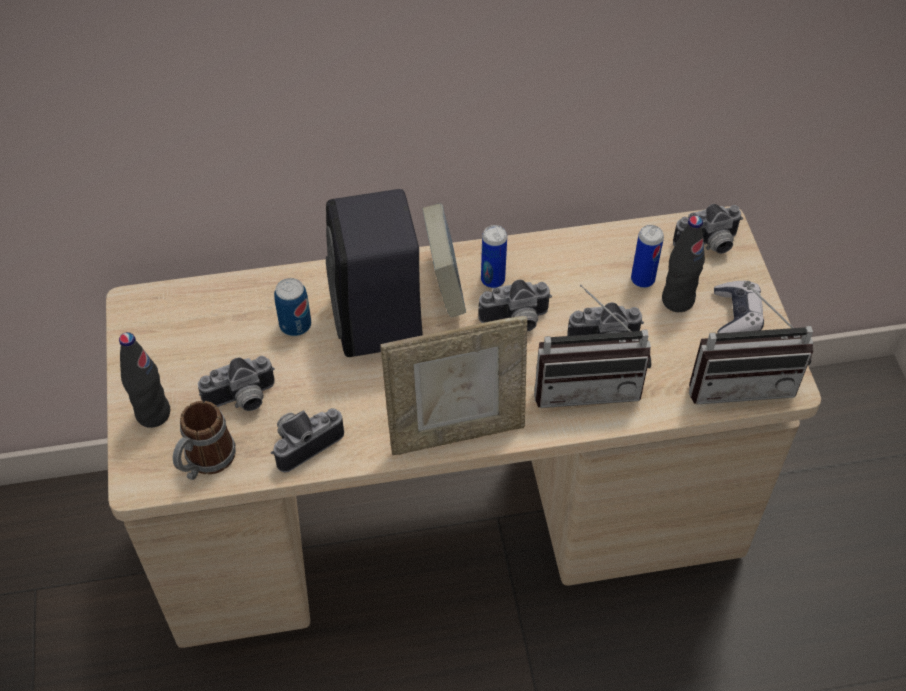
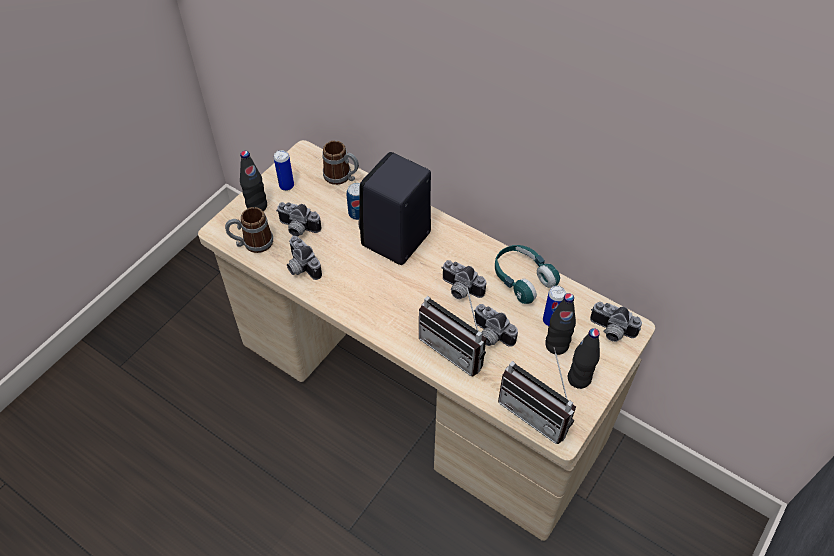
camera: 45 degrees right, 0 degrees up
(221, 297) = (342, 177): none -> mug
(304, 441) = (300, 267): camera -> camera turned 135 degrees counterclockwise
(444, 285) = (447, 247): book -> none
(456, 431) = (369, 318): picture frame -> none
(492, 280) = (473, 262): can -> can (286, 186)
(564, 258) = (522, 279): none -> turquoise headphones
(736, 316) = (579, 379): game controller -> black bottle

